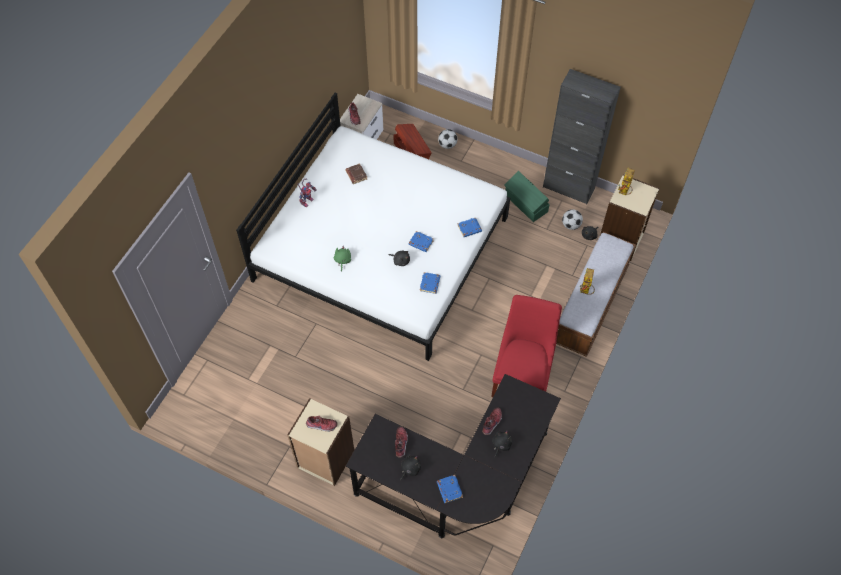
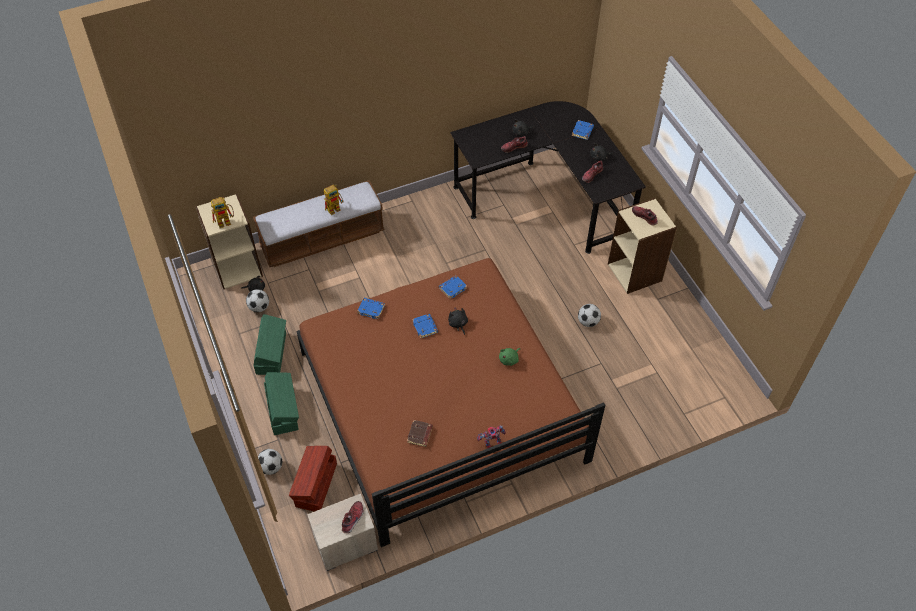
camera: 140 degrees left, 5 degrees down
(330, 384) = (588, 322): none -> football
(381, 248) = (441, 406): white bed -> brown bed
(478, 178) = (283, 409): none -> green storage box
(522, 374) = (430, 230): red chair -> none
(568, 188) = (219, 340): black cabinet -> none

